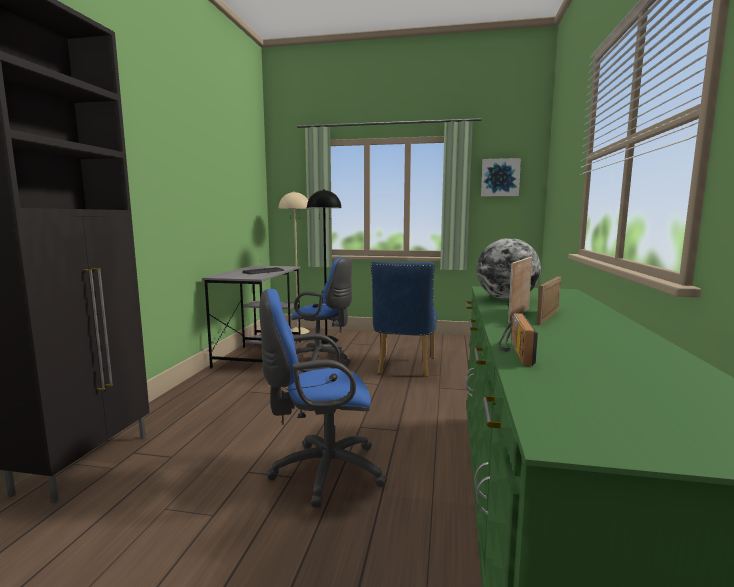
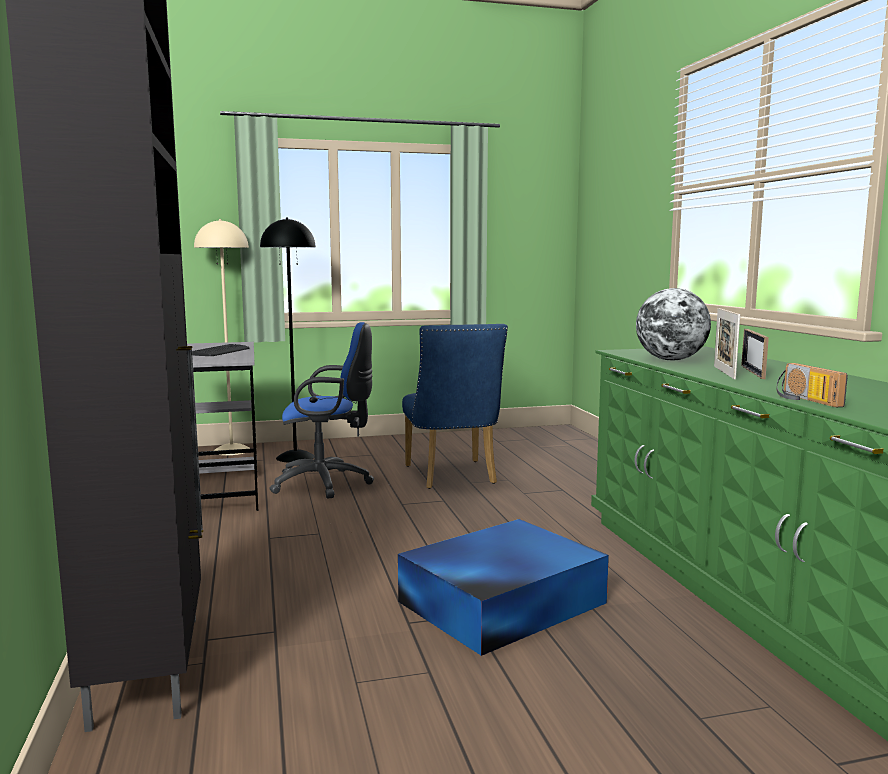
camera: 25 degrees left, 0 degrees up
(321, 472) = (499, 602): blue office chair -> blue storage box
(500, 177) = (521, 207): picture -> none

